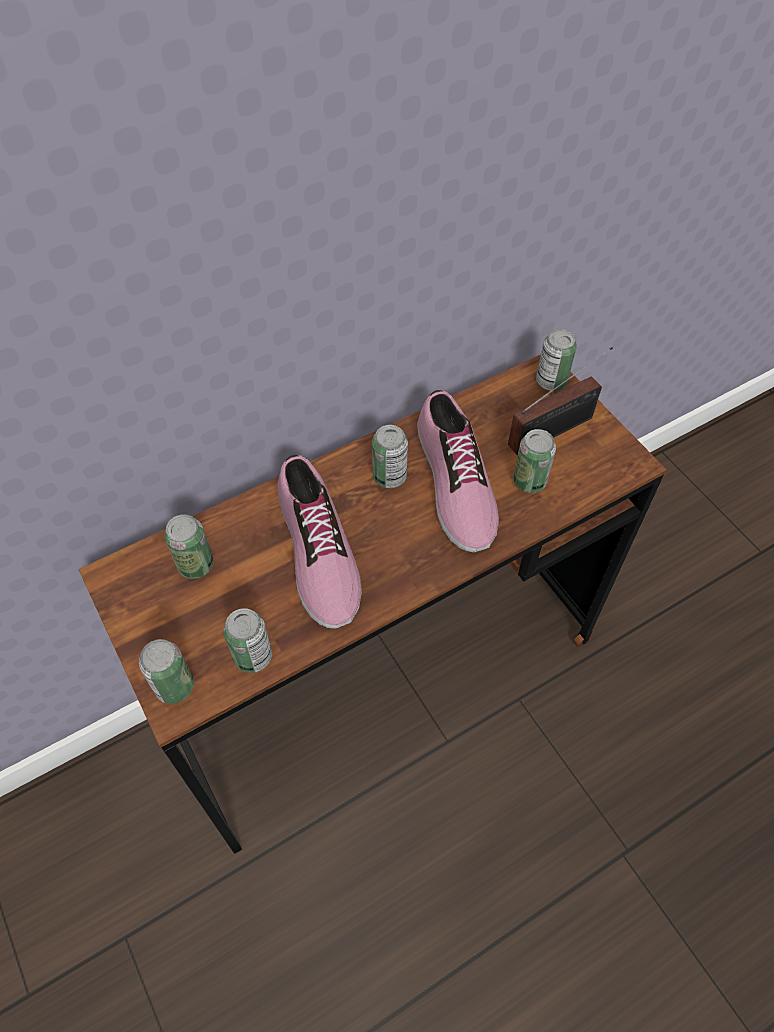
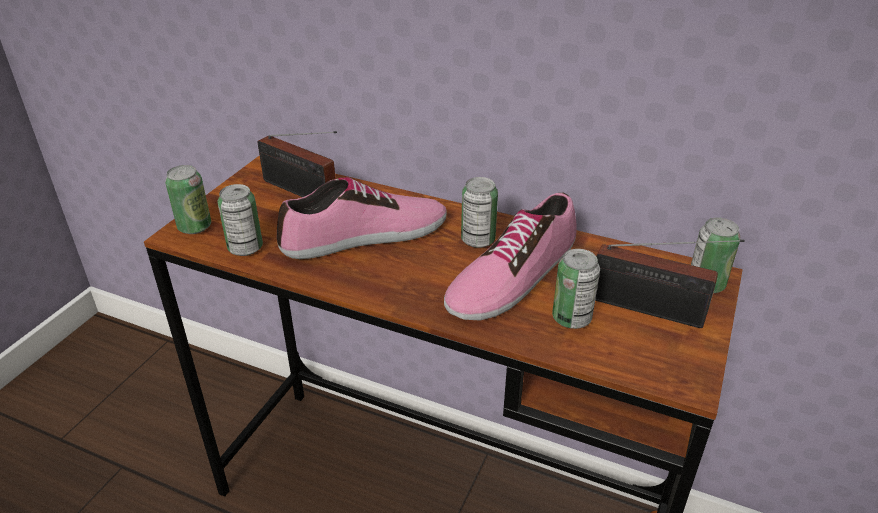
camera: 55 degrees right, 20 degrees down
(195, 565) = (303, 193): can -> radio
(316, 552) = (365, 236): shoe -> shoe turned 150 degrees counterclockwise

